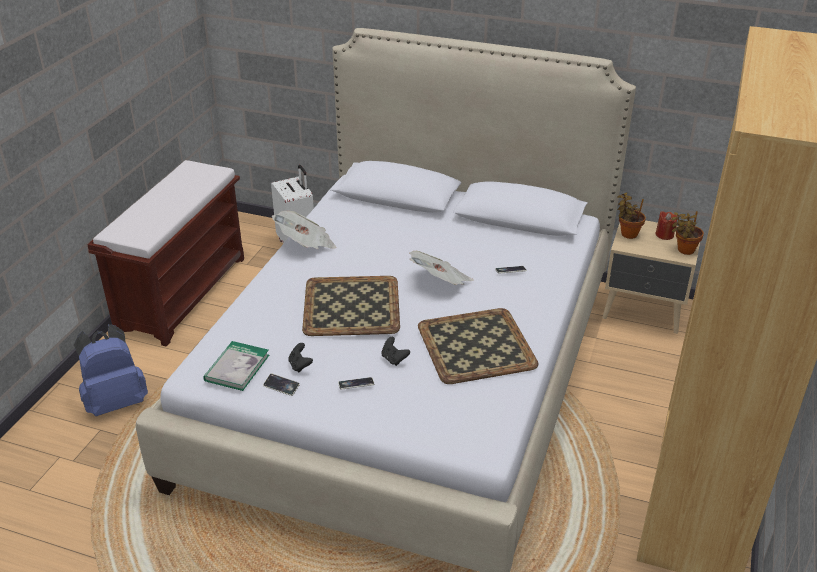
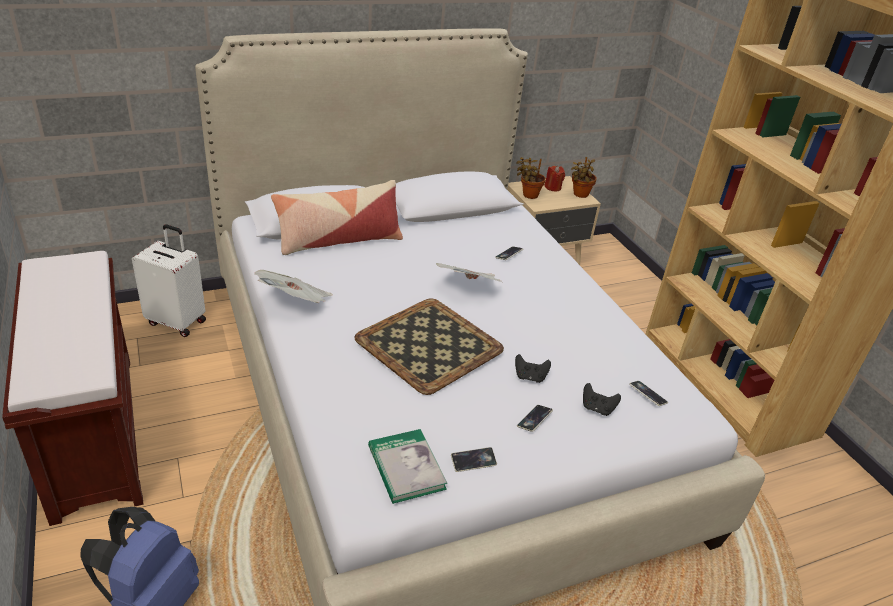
camera: 45 degrees left, 0 degrees up
(300, 365) = (462, 429): black game controller -> black game controller (597, 408)
(391, 213) = (339, 240): none -> pillow
(465, 413) = (647, 395): none -> phone
(475, 345) = (572, 331): tray -> none

